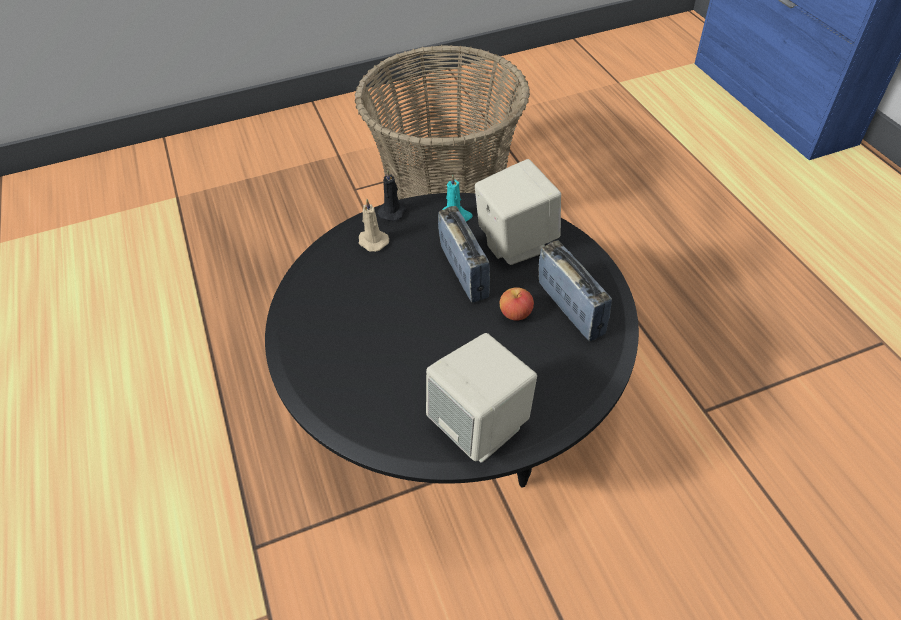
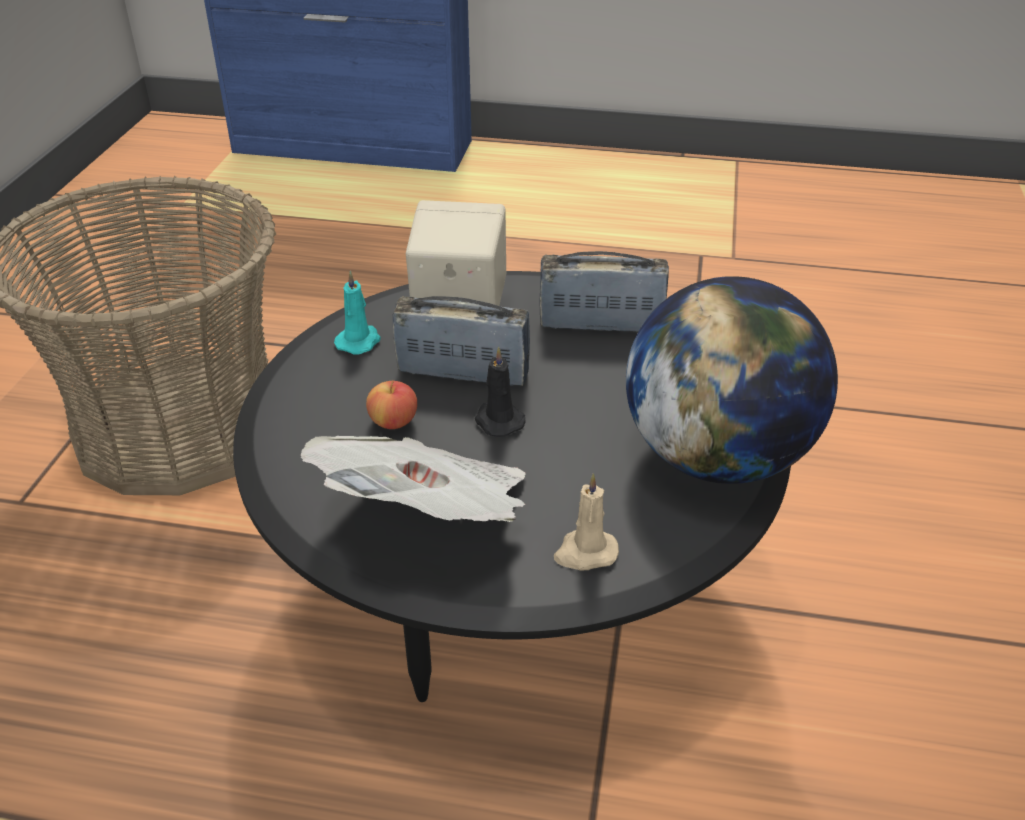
camera: 60 degrees left, 10 degrees down
(335, 322) = (430, 517): none -> newspaper
(372, 241) = (315, 425): beige candle -> beige candle (585, 553)
(393, 211) = (281, 386): black candle -> black candle (498, 421)
(481, 426) = (716, 457): beige speaker -> globe
(516, 313) = (570, 363): apple -> apple (393, 422)

